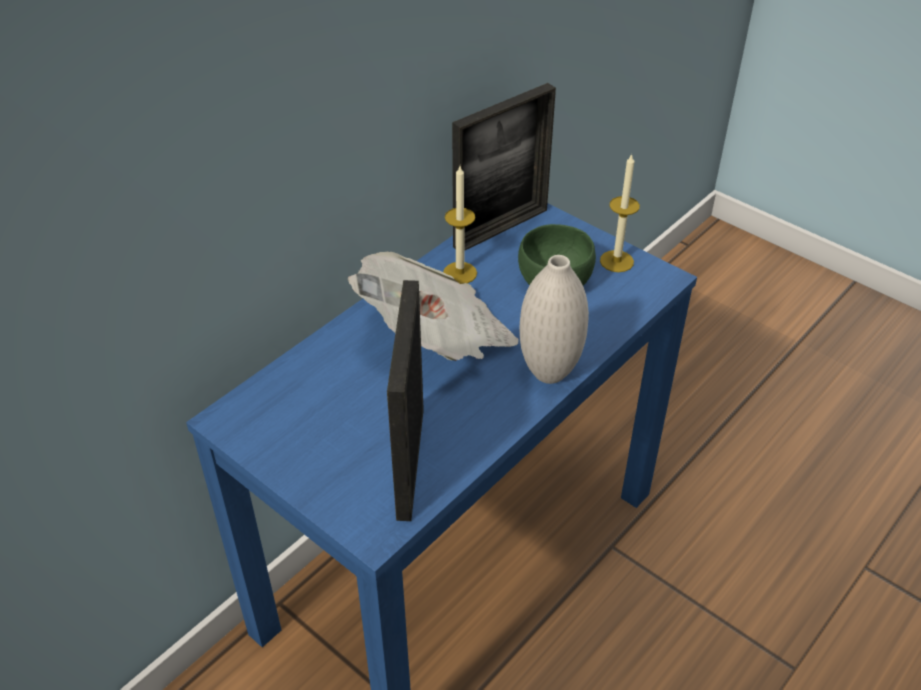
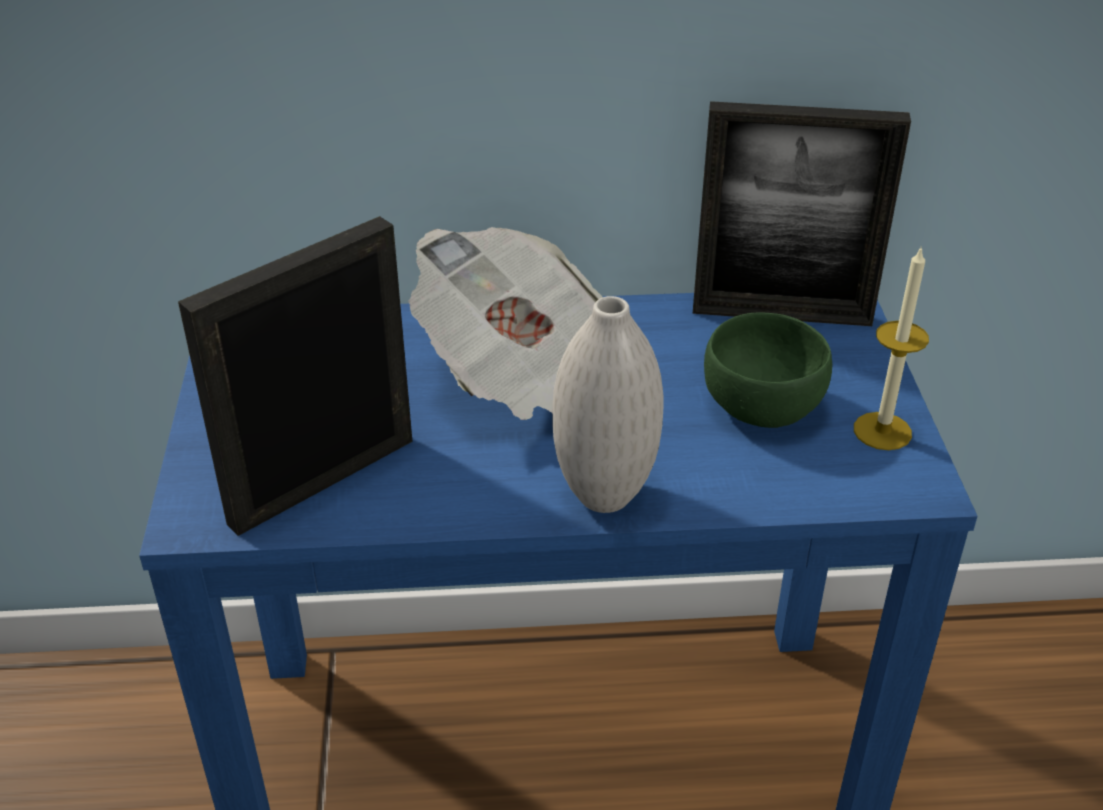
camera: 45 degrees right, 5 degrees down
(460, 273) = (660, 333): candle -> none

